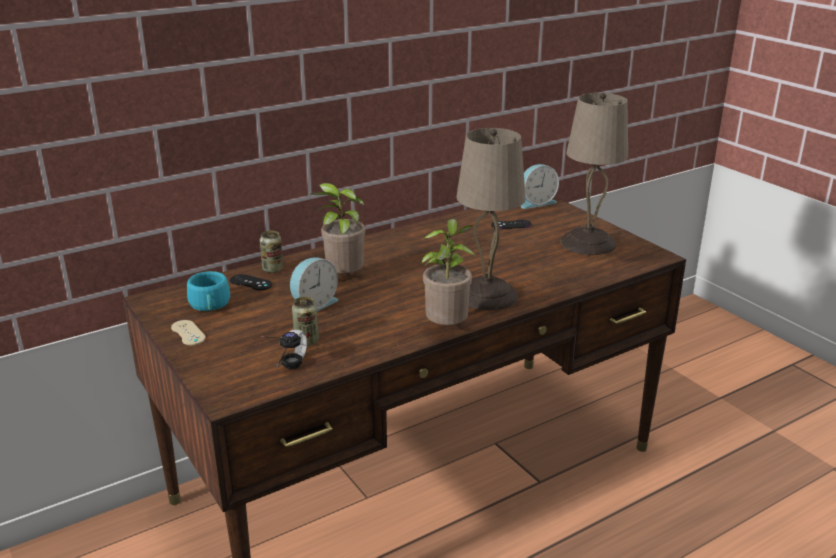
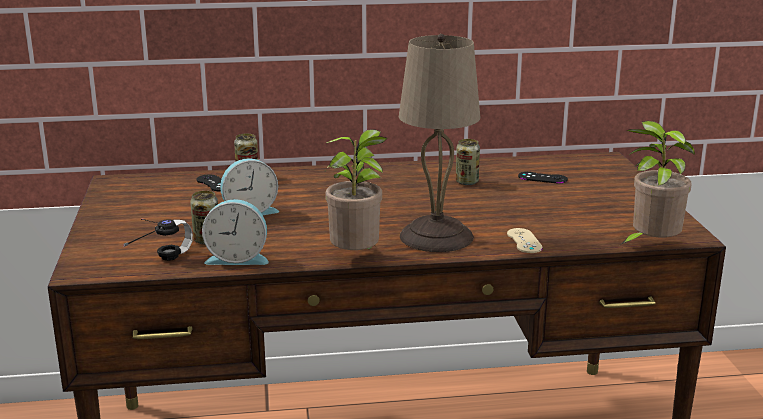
camera: 25 degrees right, 5 degrees down
(188, 333) = (112, 213): beige game controller -> beige game controller (524, 241)
(210, 305) = (156, 195): turquoise cup -> none
(342, 280) = (302, 196): potted plant -> potted plant (650, 246)
(459, 239) = (467, 182): none -> can
(536, 202) = (597, 162): alarm clock -> alarm clock (237, 258)
(587, 242) = (614, 209): beige table lamp -> none

